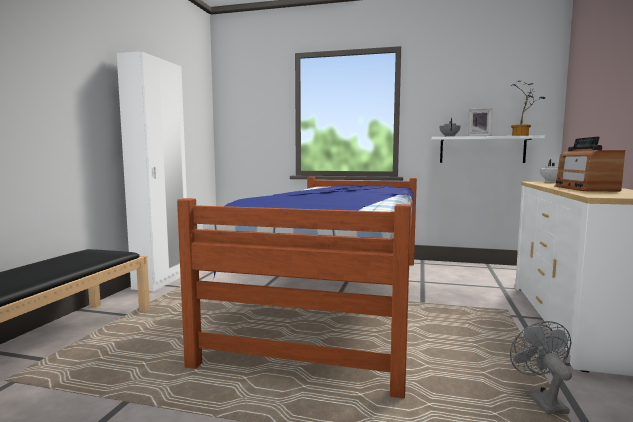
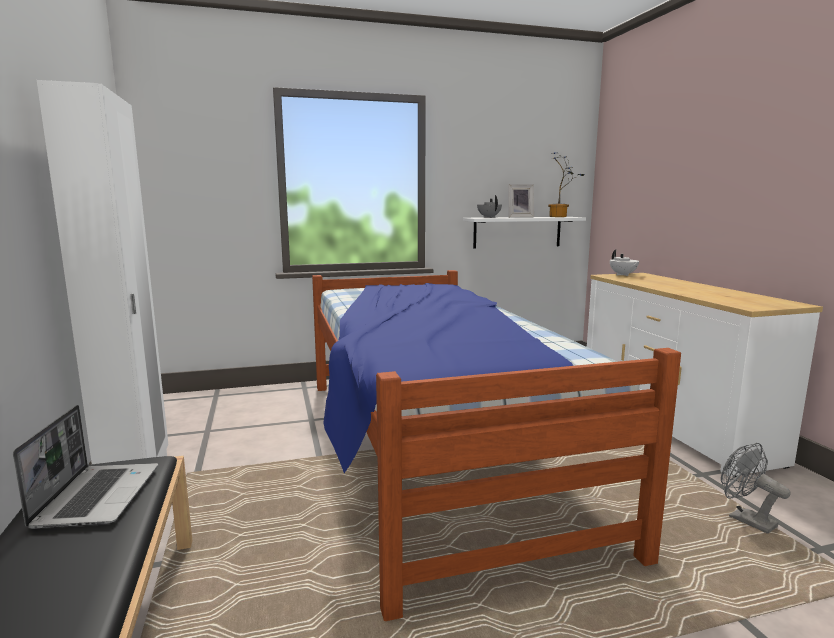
camera: 30 degrees left, 5 degrees up
(80, 258) = (97, 496): none -> laptop
(585, 188) = (693, 290): radio -> none

